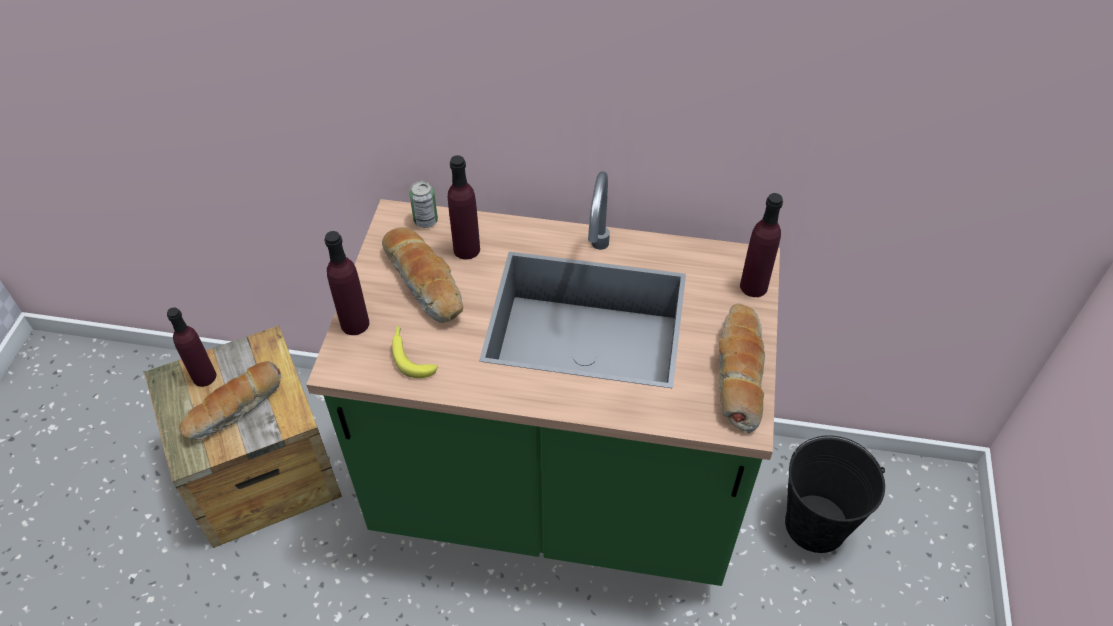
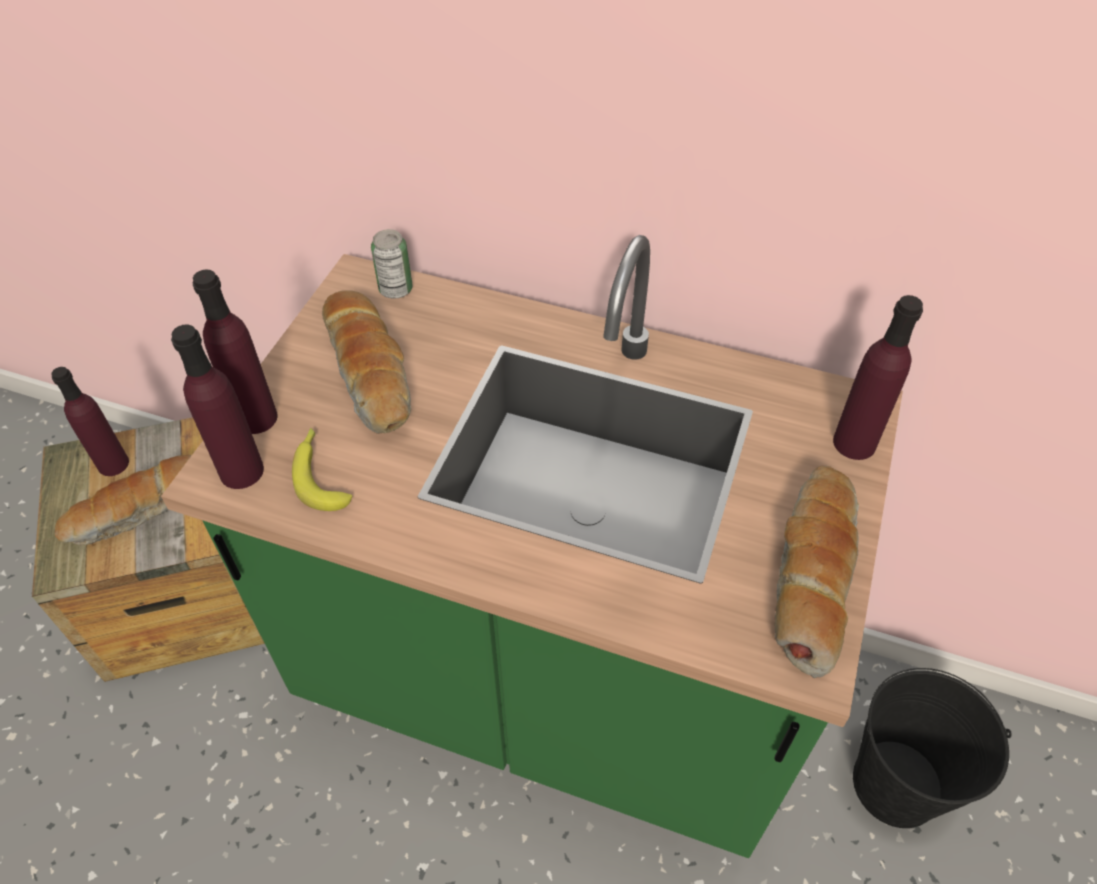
camera: 10 degrees right, 0 degrees up
(466, 249) = (441, 334): purple bottle -> purple bottle (242, 471)

